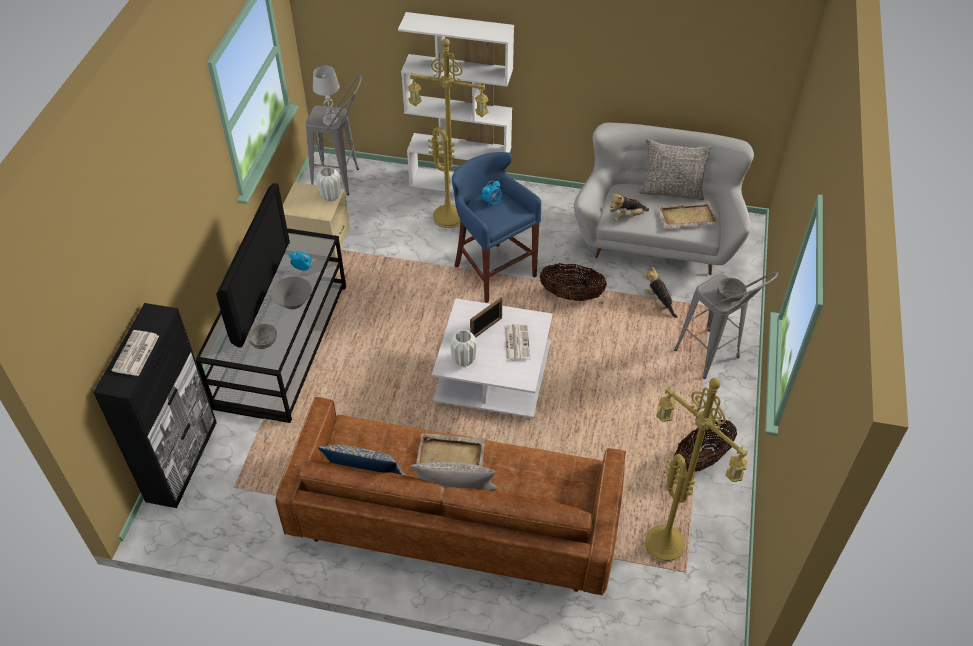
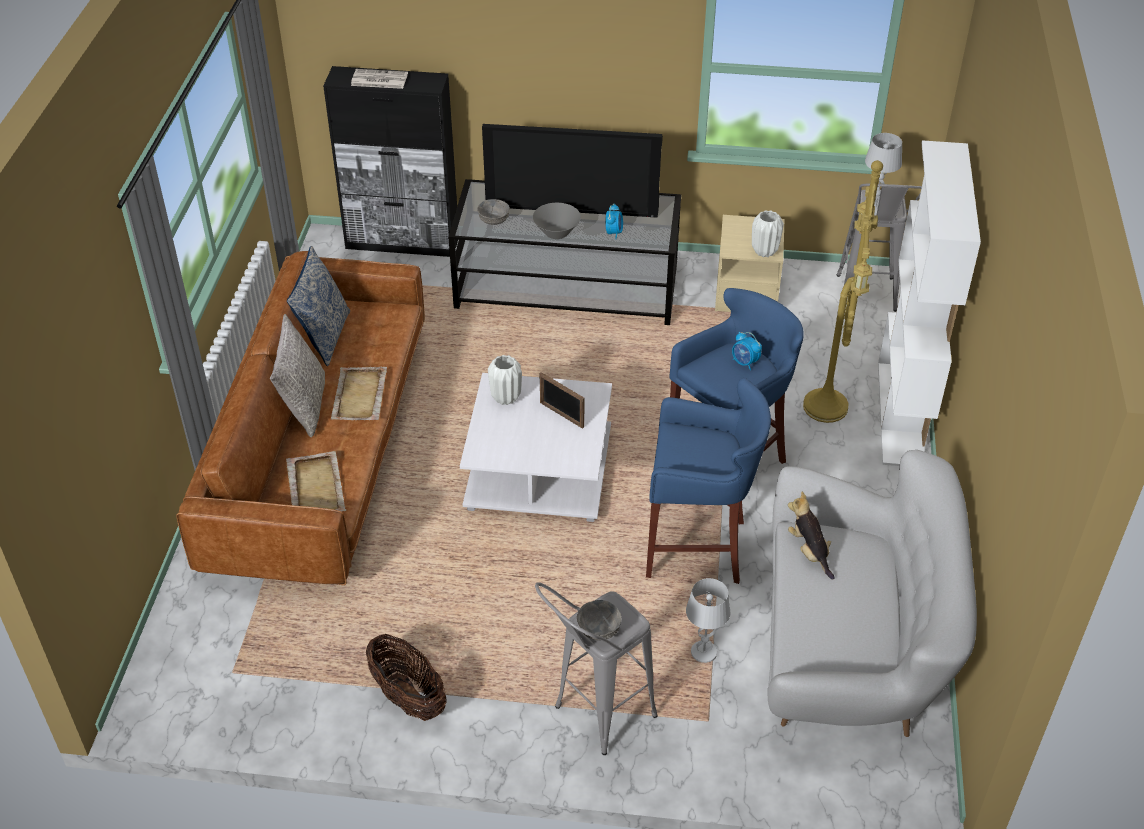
camera: 85 degrees right, 5 degrees down
(516, 342) = (540, 444): newspaper -> none
(571, 295) = (698, 547): basket -> blue stool
(659, 303) = (703, 653): plush toy -> white table lamp
(667, 544) = (275, 654): yellow floor lamp -> none
(671, 191) = (890, 611): grey pillow -> none
(686, 216) = (829, 628): beige tray -> beige tray (316, 486)

